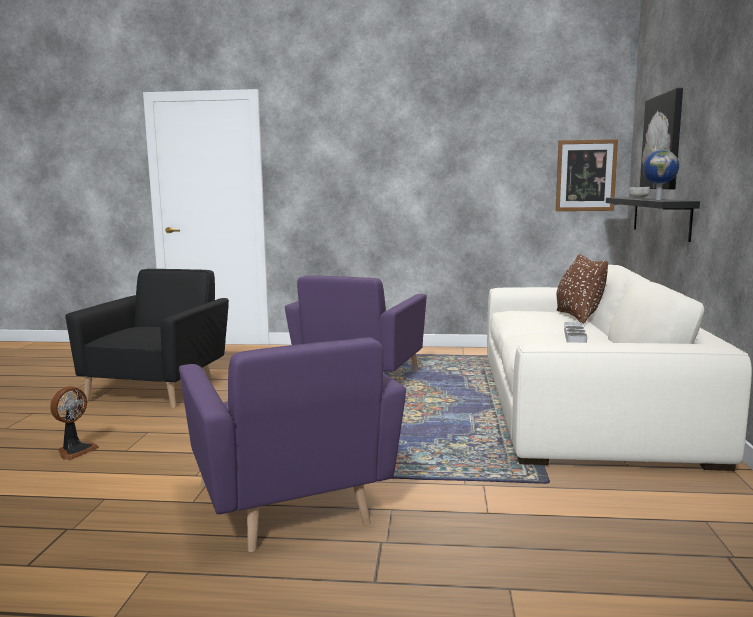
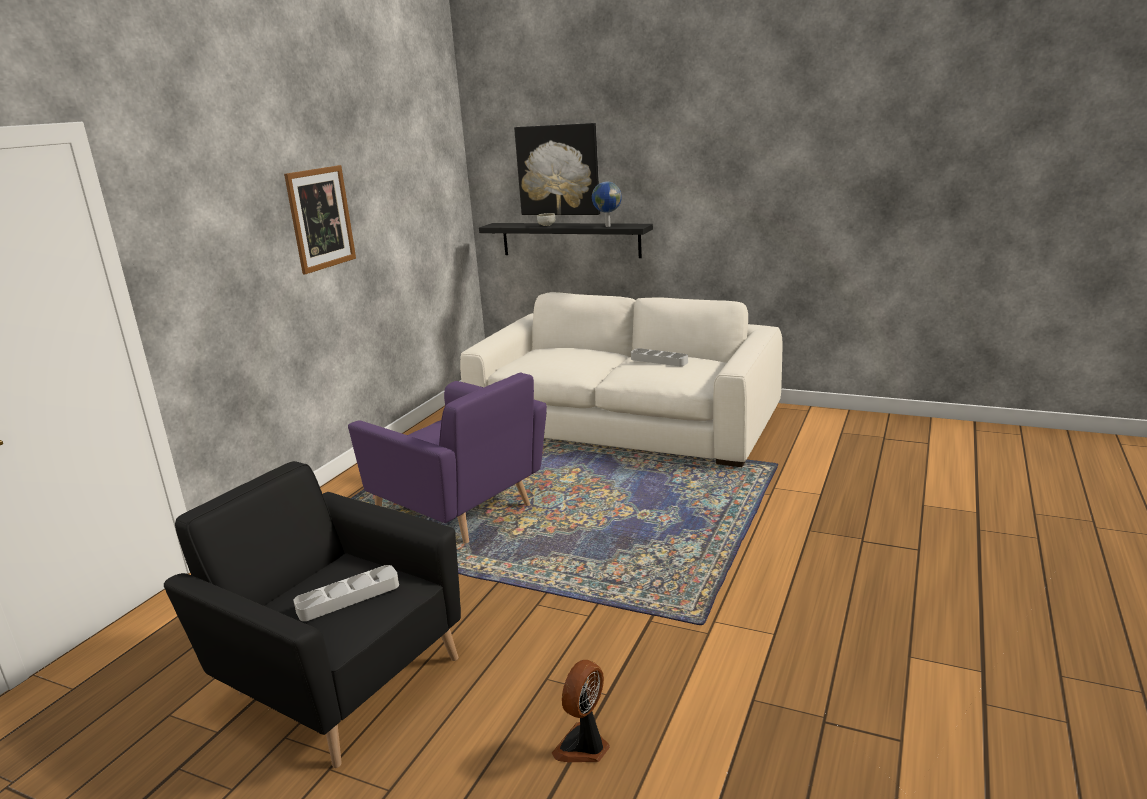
camera: 70 degrees left, 10 degrees up
(75, 451) = (584, 746): fan -> fan turned 105 degrees counterclockwise
(141, 332) = (348, 597): none -> grey tray
(290, 504) = (790, 576): purple armchair -> none
(578, 317) = (573, 349): brown pillow -> none
(586, 175) = (447, 206): picture -> picture (320, 218)

